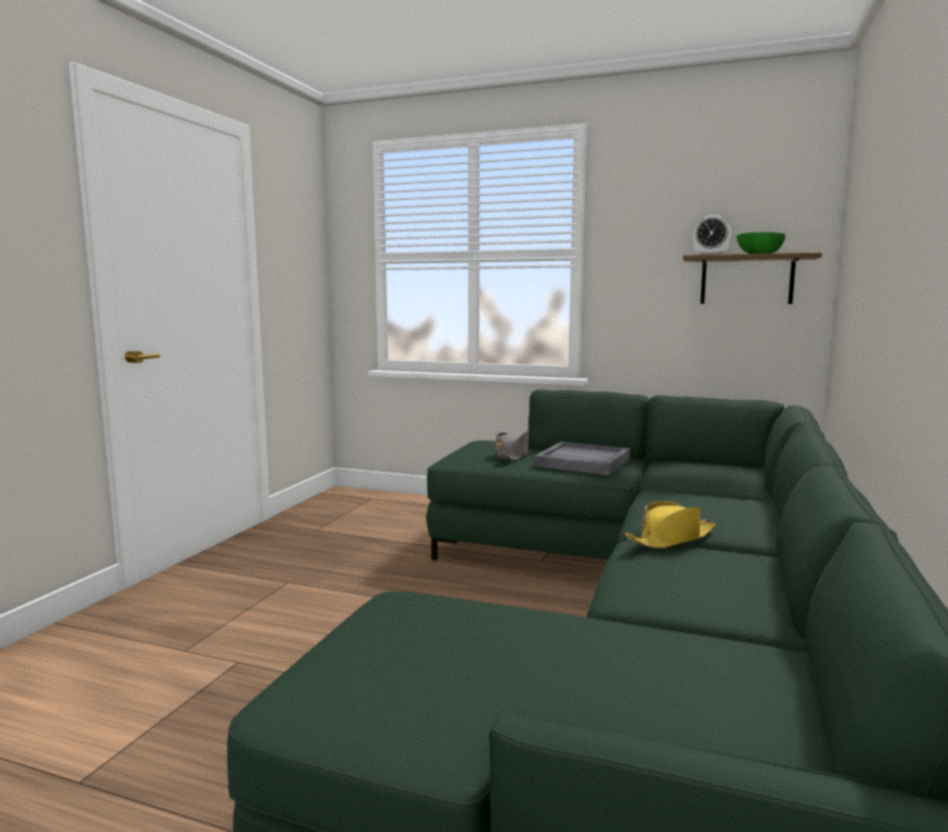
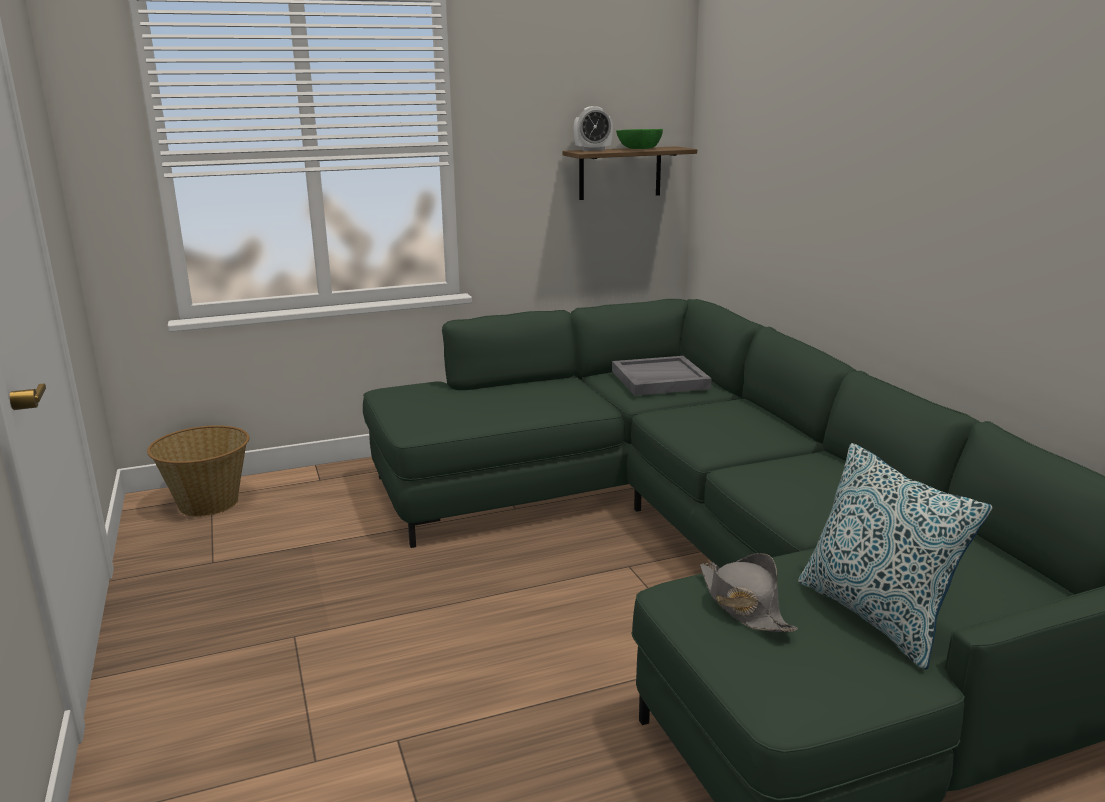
camera: 40 degrees left, 10 degrees up
(364, 501) = (208, 504): none -> basket
(512, 455) = (463, 404): grey hat -> grey hat (743, 605)
(519, 685) = (875, 616): none -> pillow
(582, 462) = (543, 396): grey tray -> grey tray (659, 380)
(671, 538) = (752, 459): yellow hat -> none

